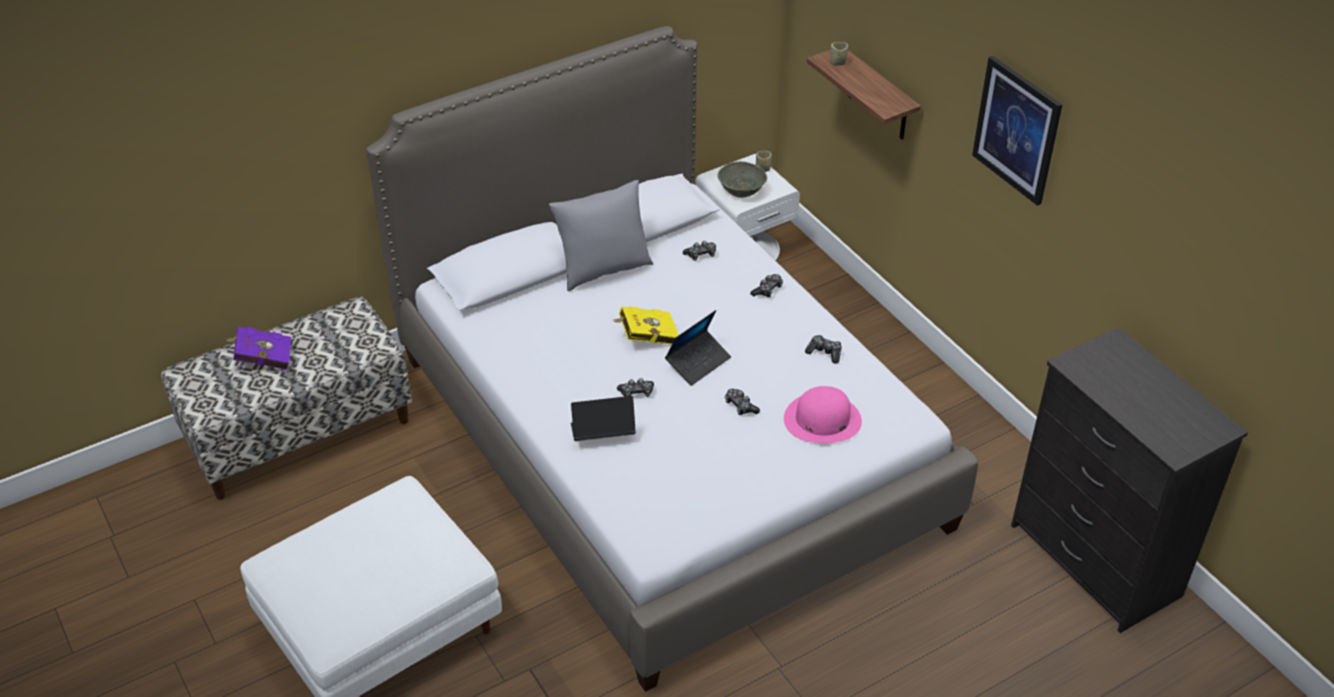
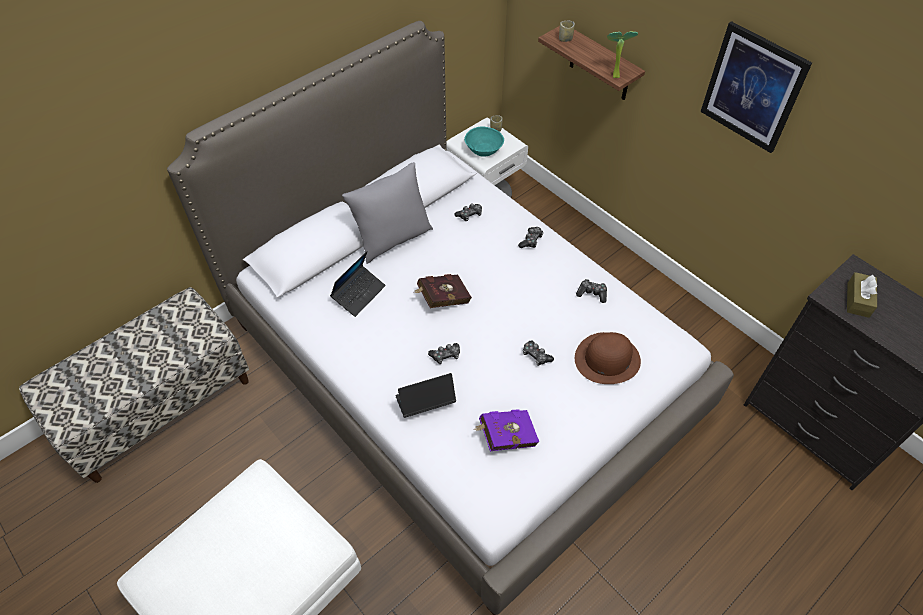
camera: 10 degrees left, 10 degrees up
(262, 359) = (110, 361): purple book -> purple book (505, 437)
(646, 337) = (442, 299): yellow book -> red book
(698, 362) = (491, 318): laptop -> laptop (359, 294)
(742, 190) = (484, 150): grey bowl -> turquoise bowl
(822, 419) = (607, 359): pink hat -> brown hat
(882, 106) = (613, 75): none -> potted plant
(1103, 371) = (858, 300): none -> brown tissue box

